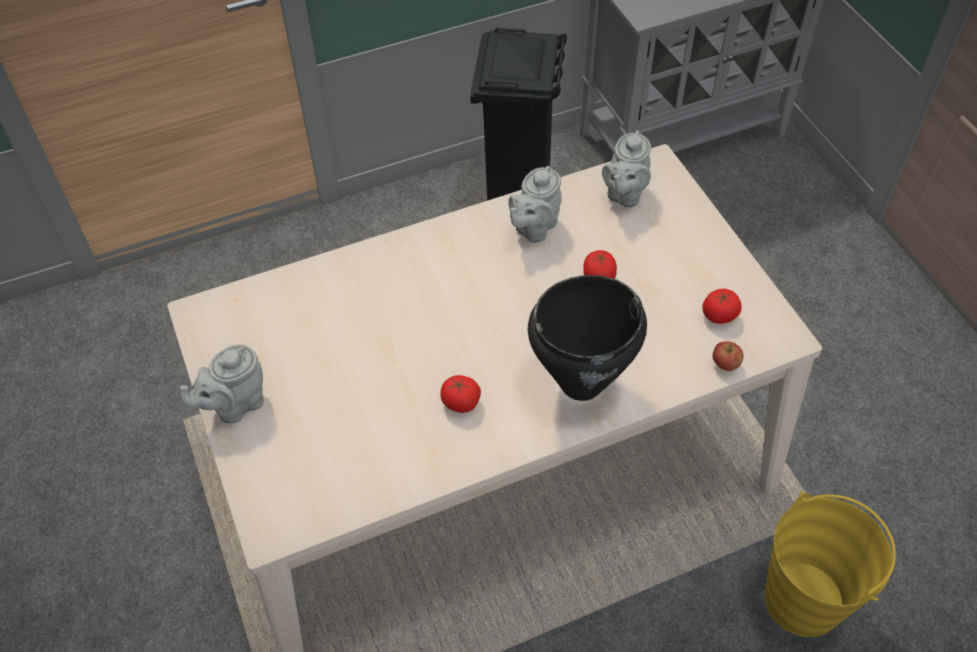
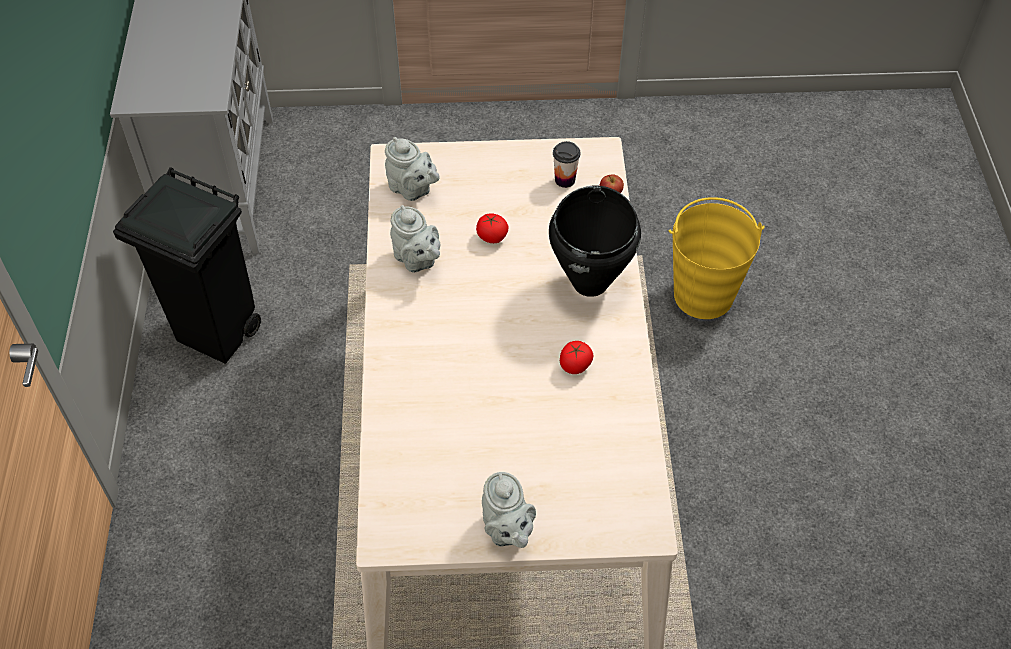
camera: 70 degrees left, 0 degrees up
(719, 315) = (565, 180): tomato -> cup

